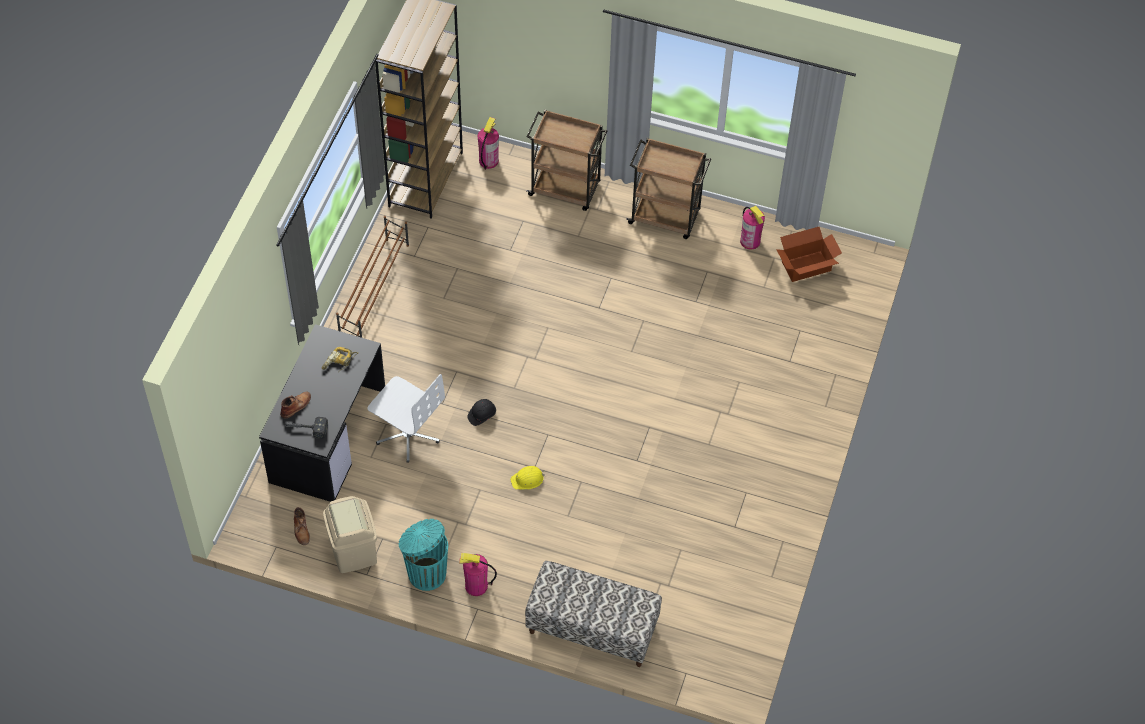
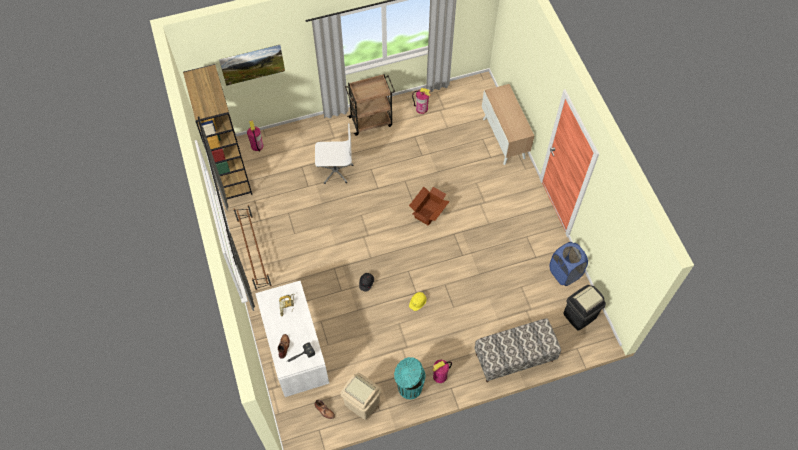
camera: 35 degrees left, 5 degrees up
(327, 435) = (294, 348): black desk -> white desk
(408, 434) = (337, 319): white office chair -> white office chair (335, 170)
(519, 48) = (254, 72): none -> picture
(566, 189) = (309, 137): brown cart -> none
(728, 637) = (580, 316): none -> black trash can
(757, 572) = (565, 273): none -> blue laundry basket
(807, 266) = (458, 105): cardboard box -> cardboard box (429, 212)
(832, 348) = (504, 138): none -> cabinet

